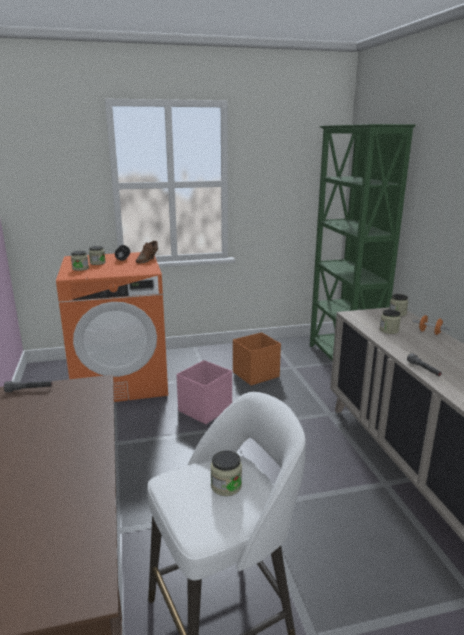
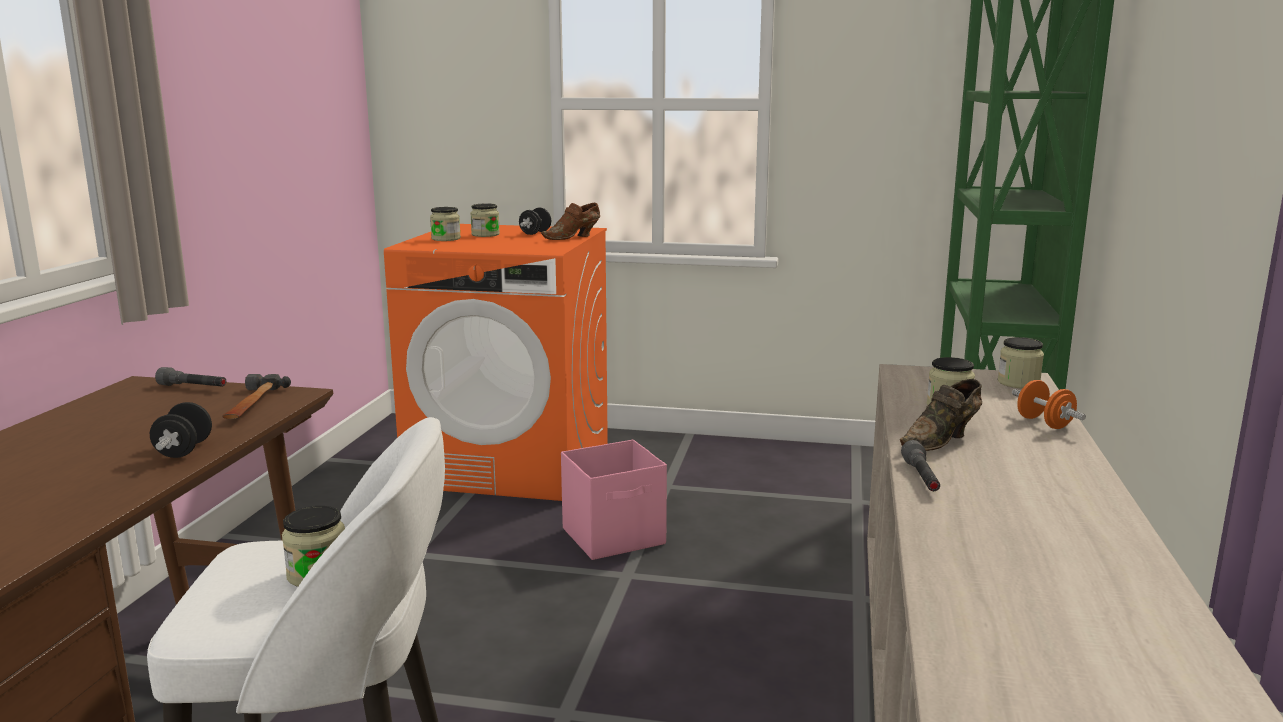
camera: 25 degrees right, 5 degrees down
(82, 394) = (252, 405): none -> hammer
(88, 434) = (184, 450): none -> black dumbbell
(256, 374) = (766, 500): orange storage box -> none
(407, 349) = (942, 440): none -> brown shoe

